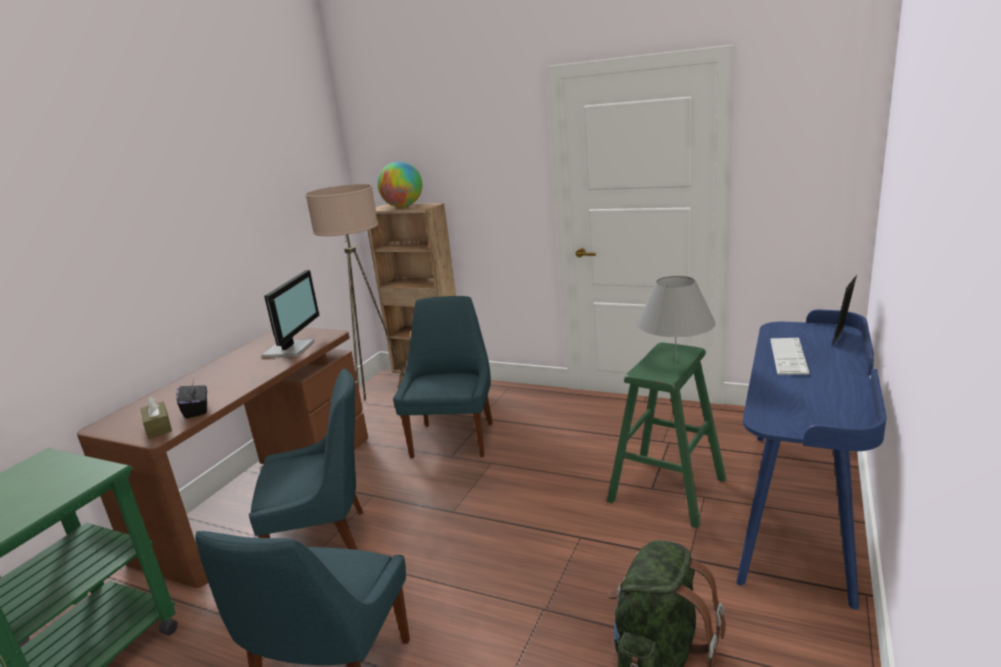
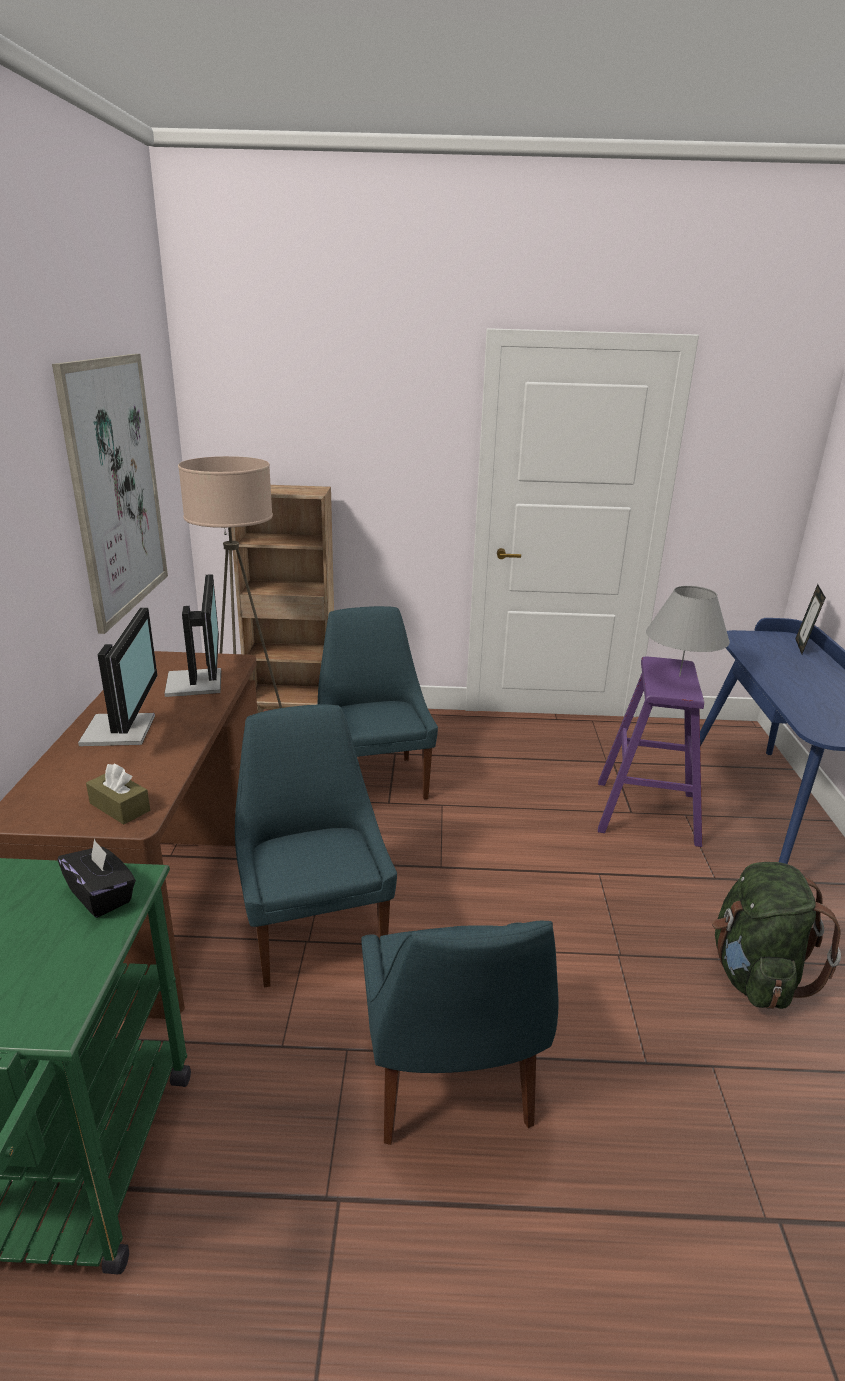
camera: 25 degrees left, 5 degrees up
(197, 410) = (153, 777): black tissue box -> black tissue box (101, 895)
(213, 377) = (122, 730): none -> monitor
(258, 210) = (115, 488): none -> picture
(327, 545) = (315, 931): blue chair -> blue chair turned 75 degrees counterclockwise
(403, 206) = (278, 488): globe -> none
(667, 490) = (646, 812): green stool -> purple stool
(788, 356) = (776, 667): keyboard -> none

